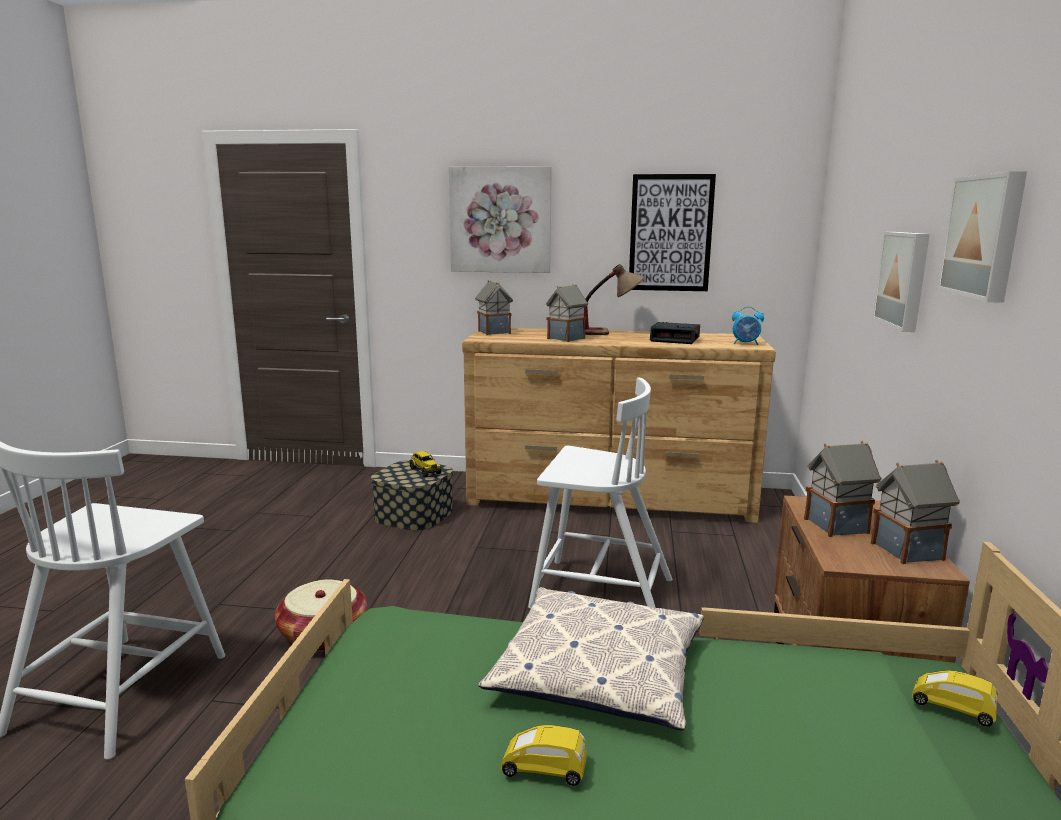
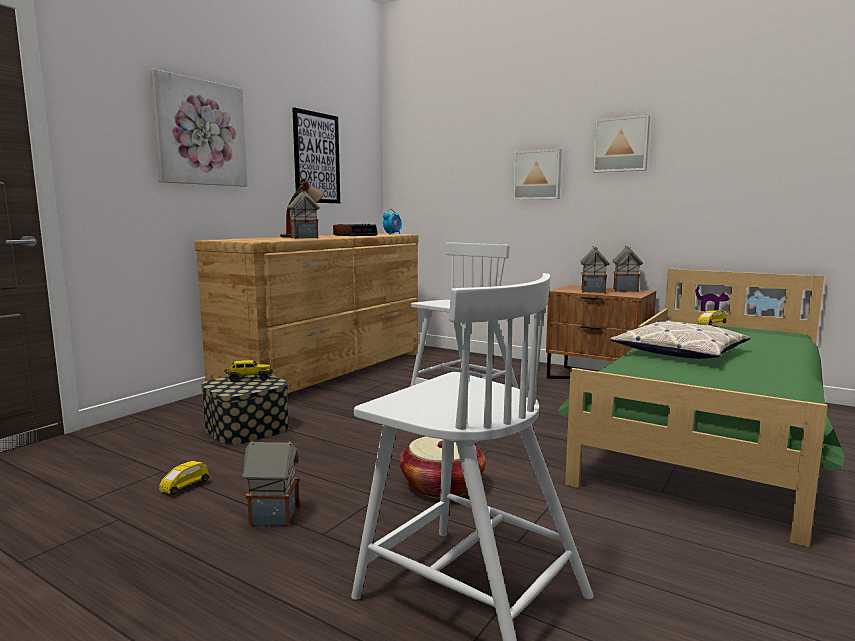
camera: 65 degrees left, 5 degrees down
(493, 332) = (233, 240): toy house -> toy house (273, 516)
(544, 770) = (767, 367): yellow toy car -> yellow toy car (184, 487)

